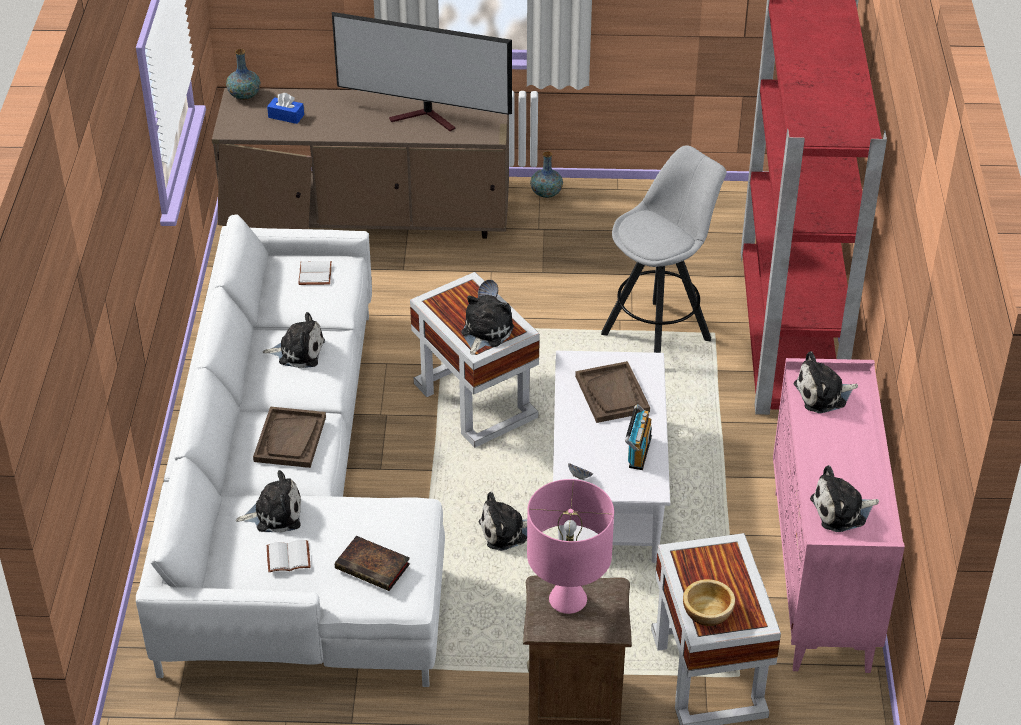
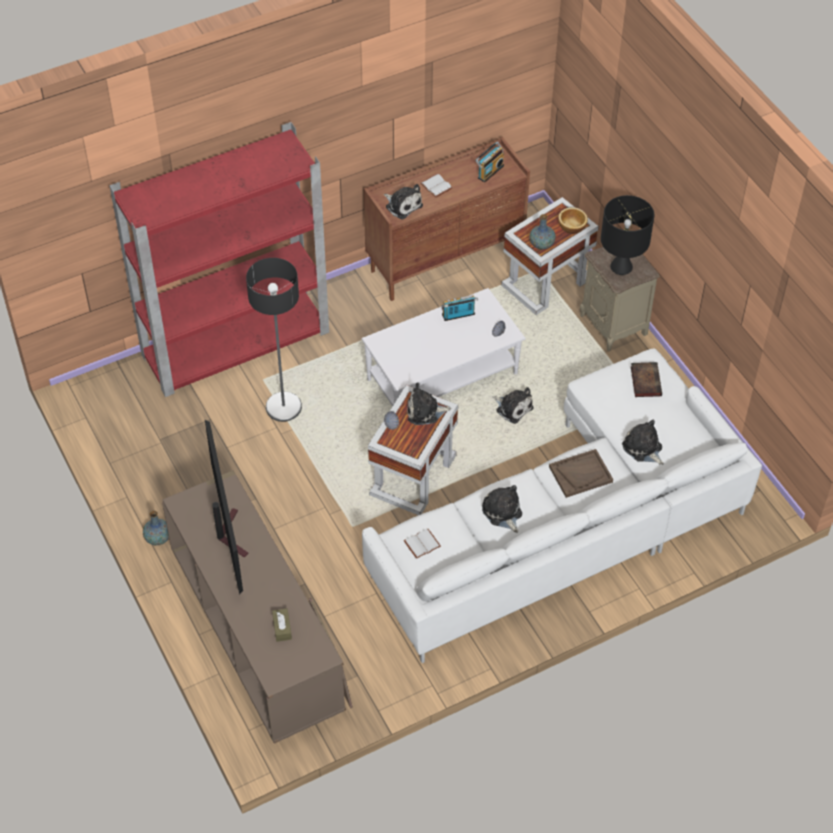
camera: 120 degrees left, 10 degrees up
(244, 95) = (271, 674): vase -> vase (541, 244)
(286, 116) = (282, 628): blue tissue box -> brown tissue box
(289, 556) = (669, 422): white book -> white book (435, 186)
(568, 602) = (621, 268): pink table lamp -> black table lamp
(612, 394) = (418, 346): brown tray -> none
(659, 335) = (283, 407): grey stool -> floor lamp
(820, 579) = (446, 260): pink cabinet -> brown cabinet
(842, 511) = (489, 171): plush toy -> radio

